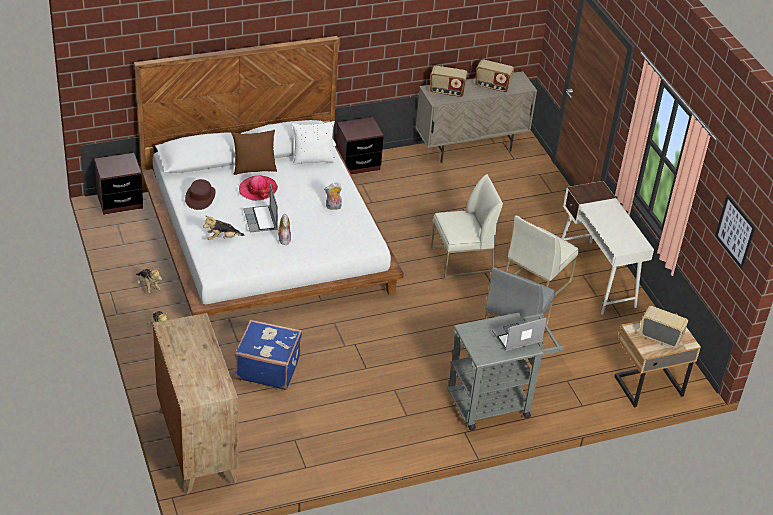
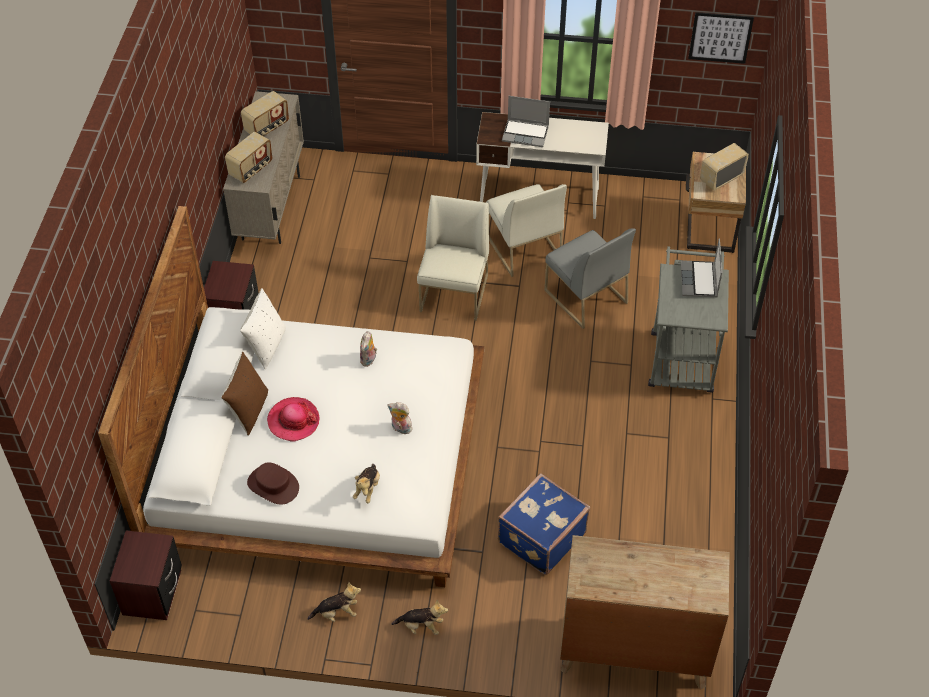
camera: 60 degrees left, 10 degrees up
(261, 220) = (355, 437): laptop -> laptop (526, 133)

